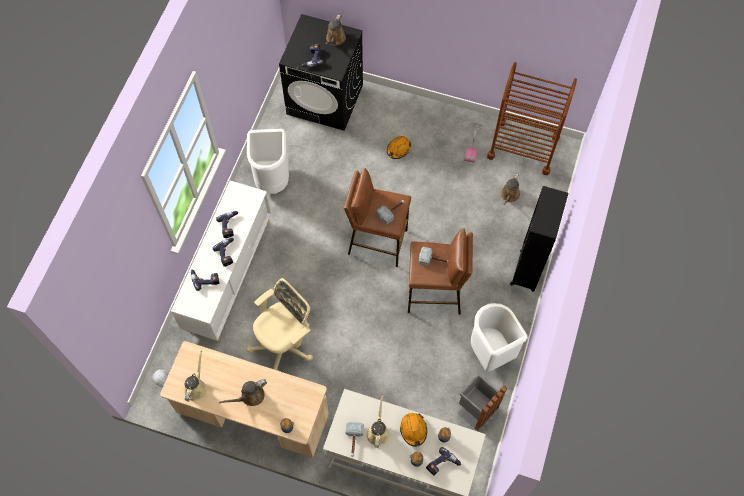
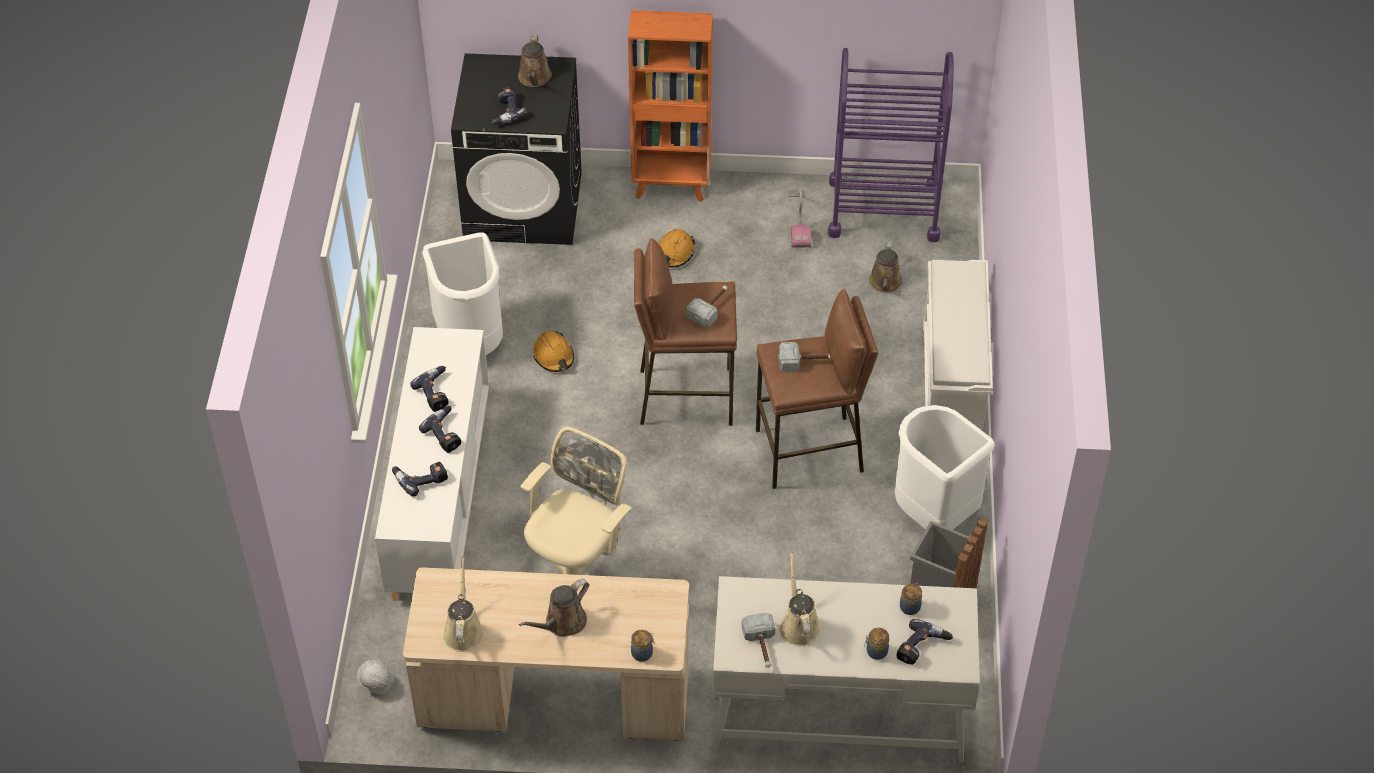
camera: 15 degrees left, 15 degrees down
(410, 105) = (672, 186): none -> orange bookcase
(413, 430) = (856, 609): orange hard hat -> orange hard hat (554, 356)
(523, 147) = (883, 210): brown cart -> purple cart
(526, 271) = (952, 386): black bookcase -> white shoe rack

